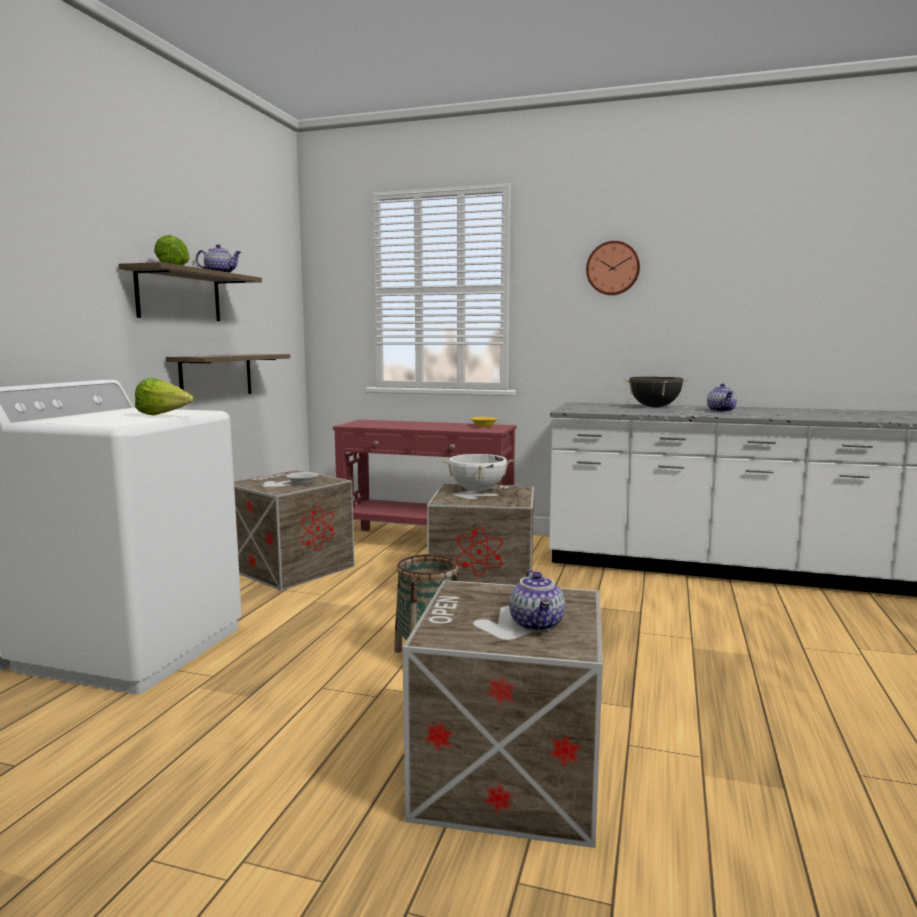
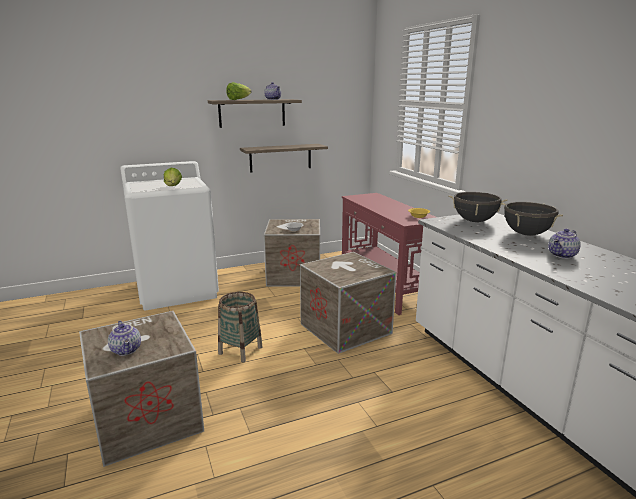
camera: 50 degrees right, 10 degrees up
(477, 490) = (353, 263): white cooking pot -> none
(538, 624) = (127, 350): teapot -> teapot turned 75 degrees counterclockwise
(591, 407) = (474, 221): none -> black cooking pot
(613, 268) = (539, 94): wall clock -> none

